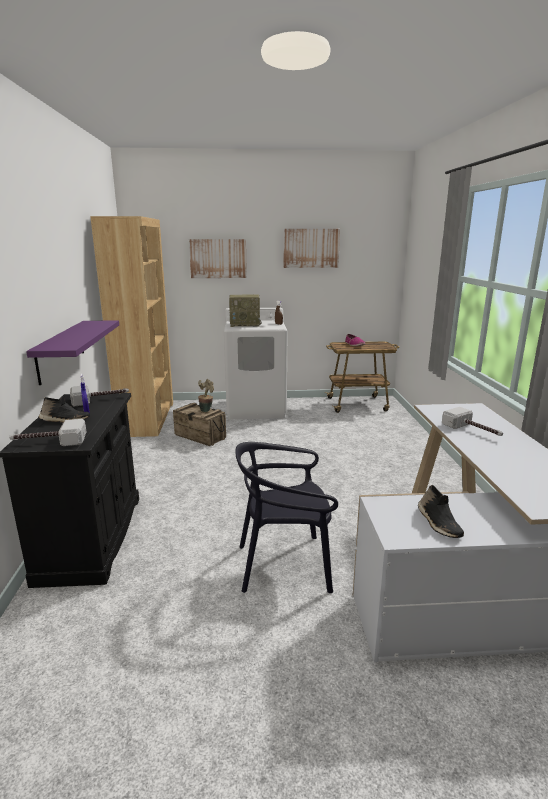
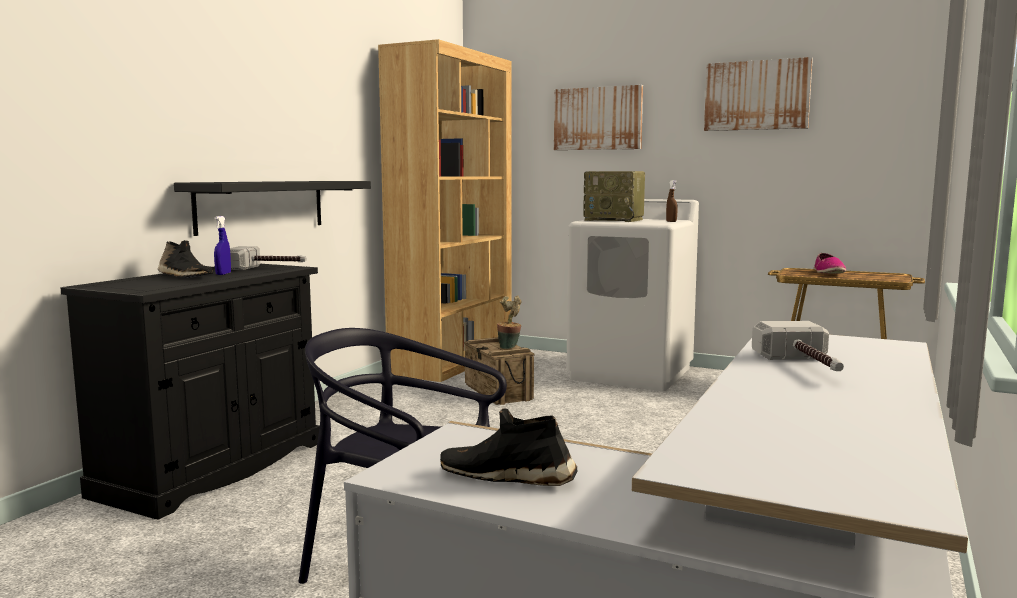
camera: 30 degrees right, 10 degrees down
(49, 442) = (122, 286): hammer -> none
(61, 350) = (261, 205): purple shelf -> black shelf
(438, 523) = (508, 477): black shoe -> black shoe turned 90 degrees clockwise

